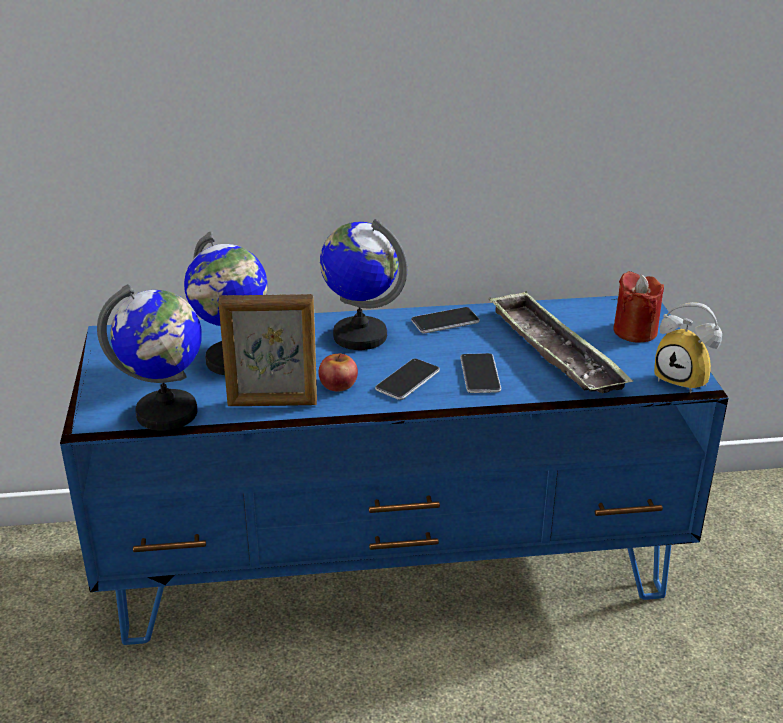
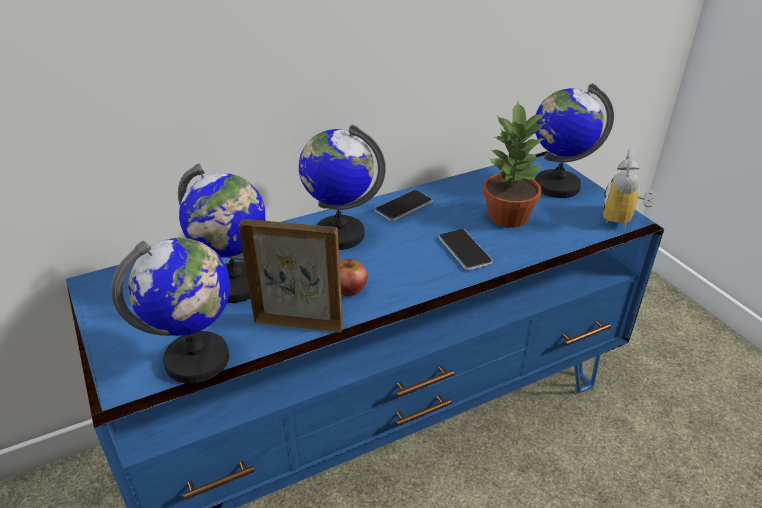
camera: 20 degrees left, 5 degrees up
(272, 403) = (298, 323): picture frame -> picture frame turned 150 degrees counterclockwise
(408, 380) = (407, 270): phone -> none
(554, 351) = (509, 216): tray -> potted plant
(635, 331) = (556, 186): red candle -> globe
(685, 379) = (623, 220): alarm clock -> alarm clock turned 90 degrees clockwise

